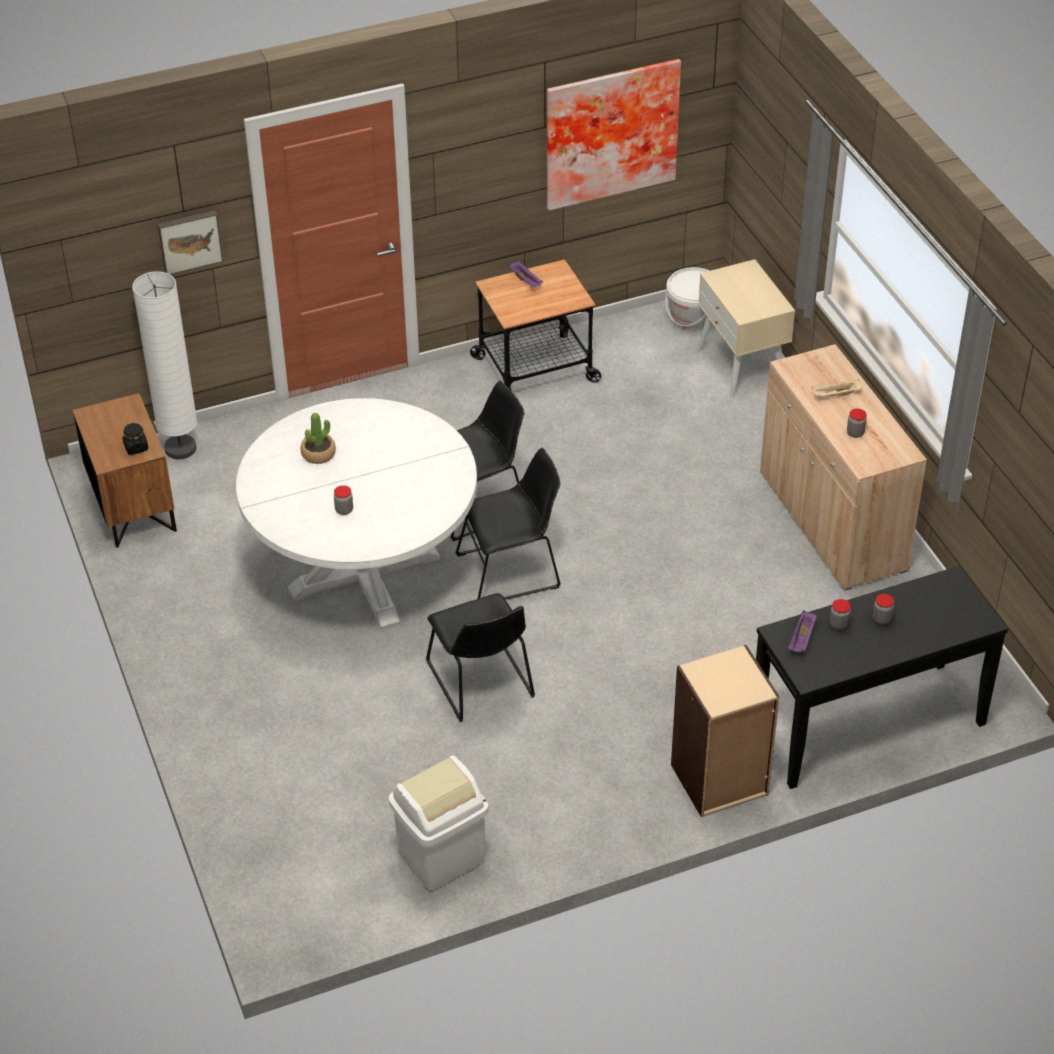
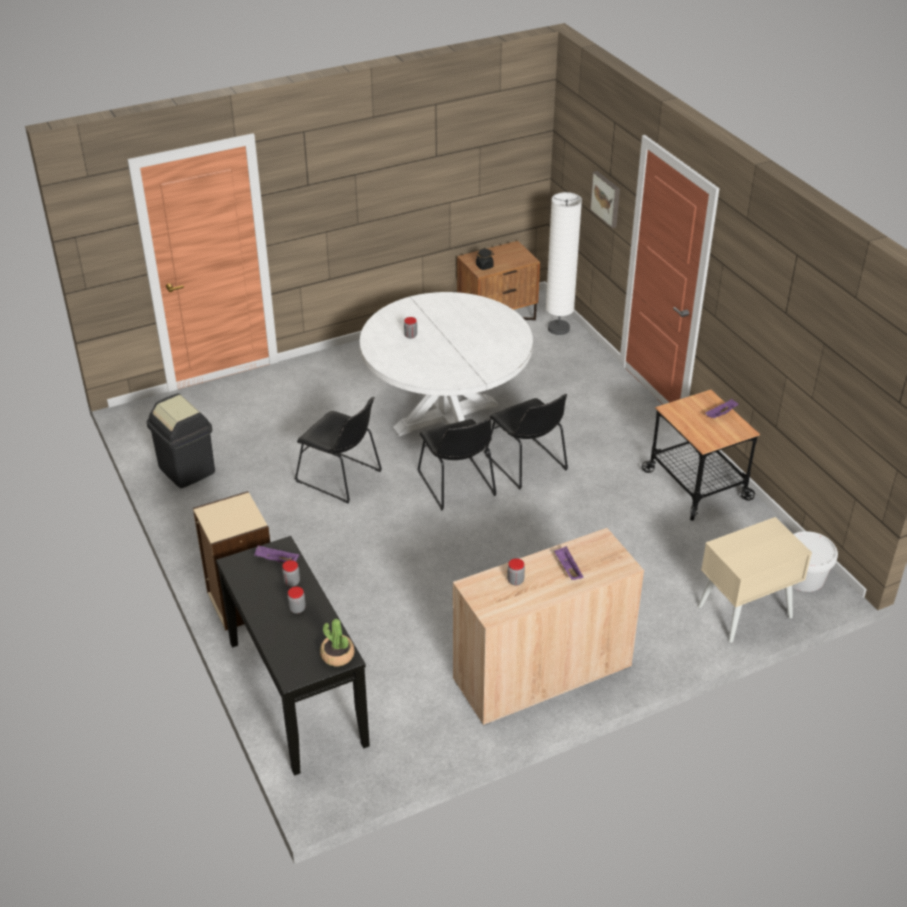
camera: 85 degrees right, 5 degrees down
(318, 454) = (467, 321): potted plant -> potted plant (337, 655)
(441, 856) = (187, 469): white trash can -> black trash can
(482, 683) = (341, 477): black chair -> black chair turned 120 degrees counterclockwise
(610, 131) = (820, 361): picture -> none
(835, 395) = (567, 569): beige tray -> purple tray

